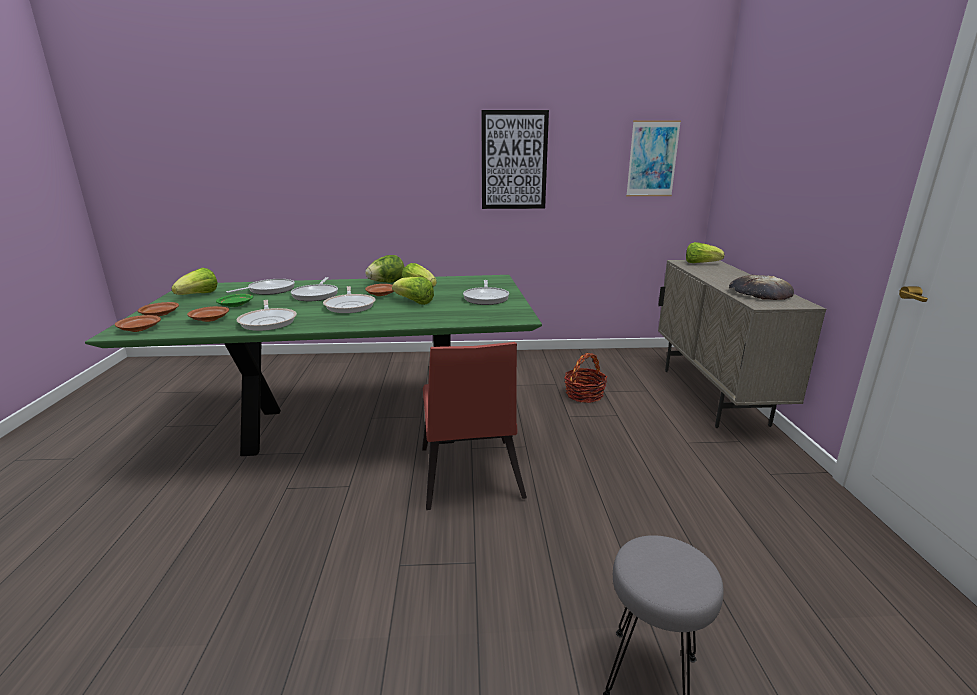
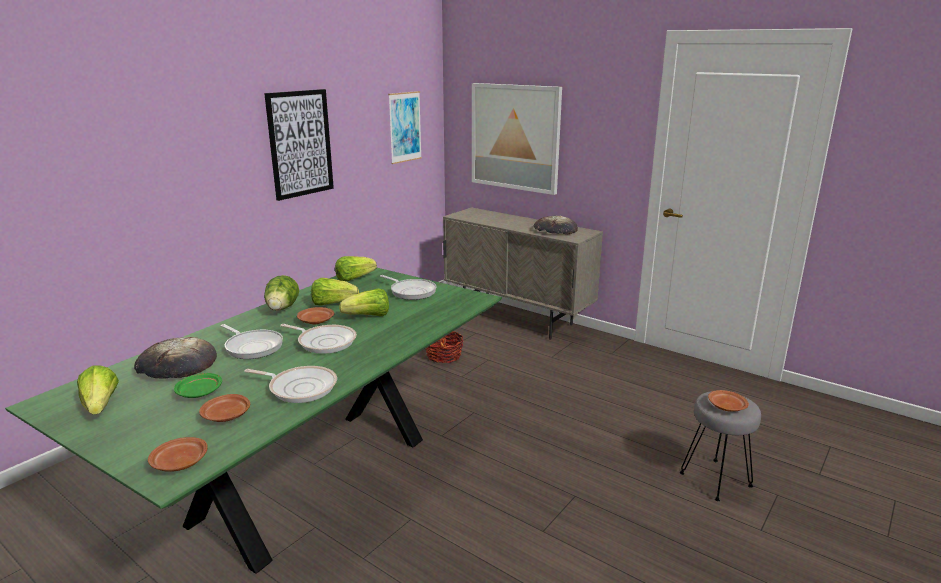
camera: 50 degrees left, 0 degrees up
(160, 314) = (139, 442): brown plate -> brown plate (726, 406)
(269, 290) = (177, 364): frying pan -> bread
(469, 478) = (479, 454): red chair -> none
(700, 263) = (471, 214): lettuce -> lettuce (354, 279)
(767, 174) = (515, 137): none -> picture

